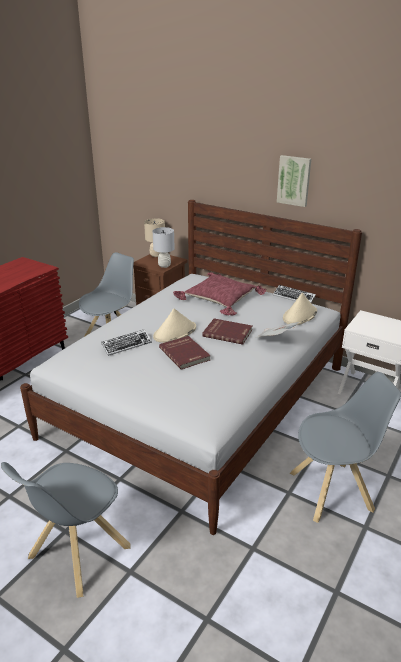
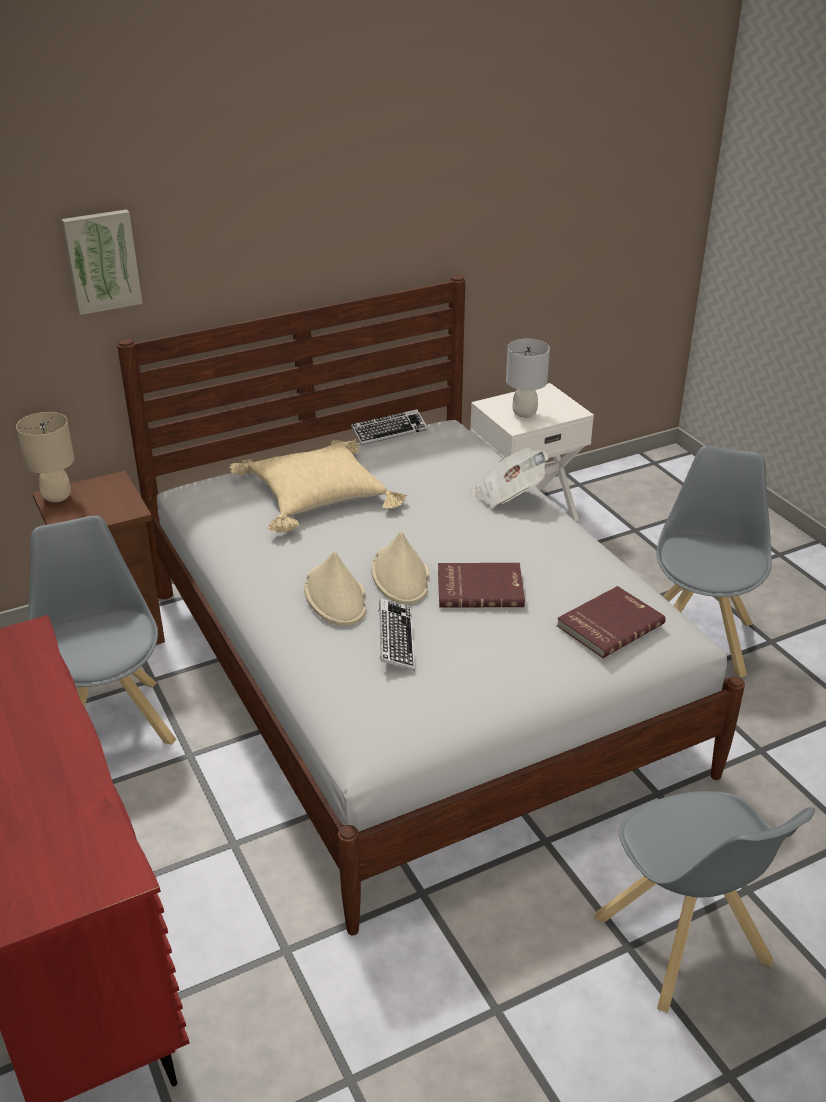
camera: 60 degrees left, 5 degrees up
(164, 266) = (122, 504): grey table lamp -> grey table lamp (523, 414)
(220, 297) = (316, 491): red pillow -> beige pillow
(228, 333) = (450, 527): red book -> red book (608, 624)
(294, 180) = (331, 230): picture -> picture (102, 261)
(299, 315) = (456, 449): beige hat -> beige hat (335, 597)

